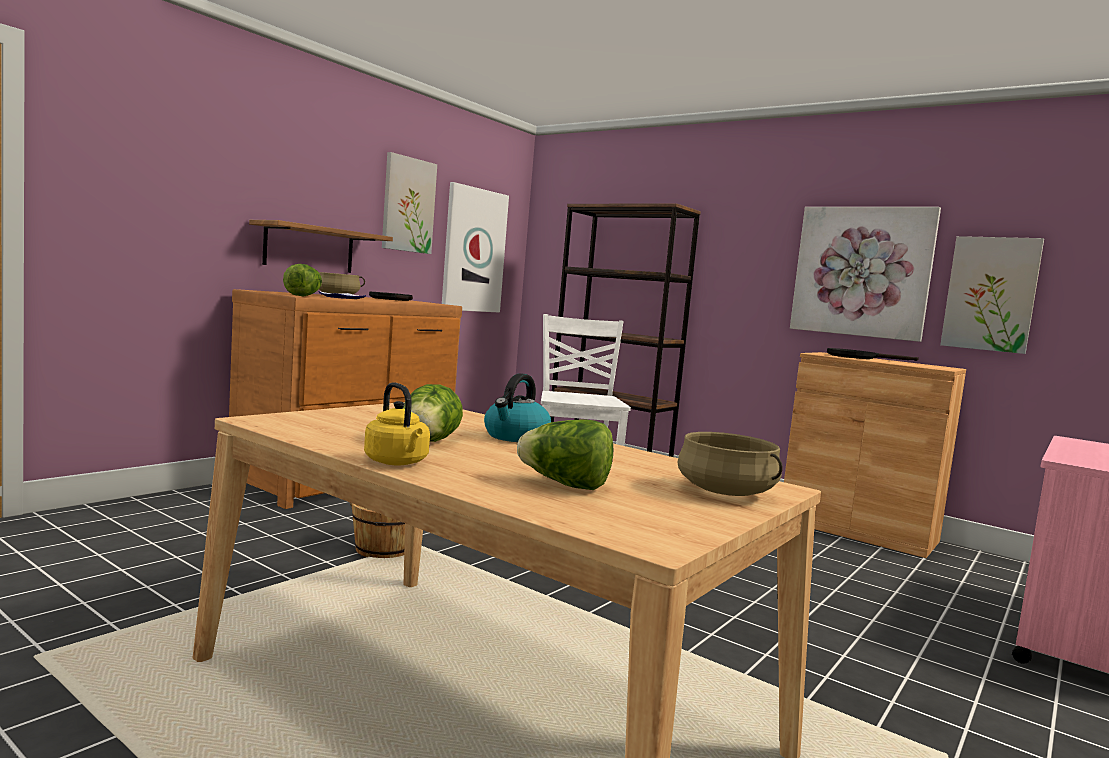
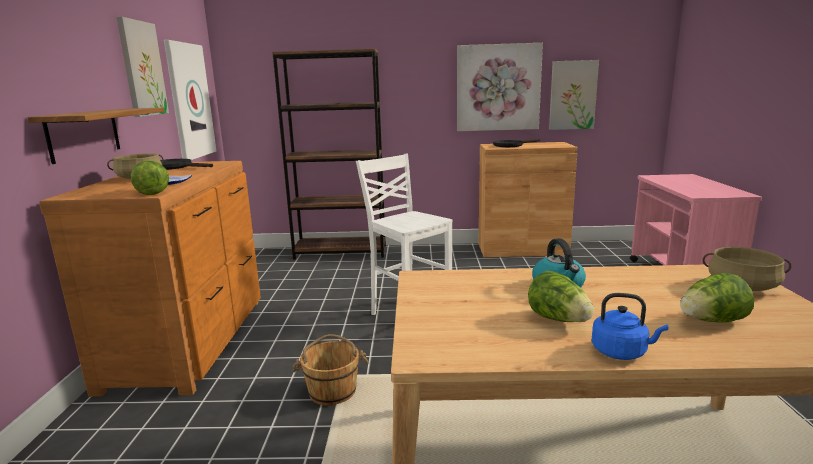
camera: 35 degrees left, 10 degrees up
(397, 462) = (621, 352): yellow kettle -> blue kettle

